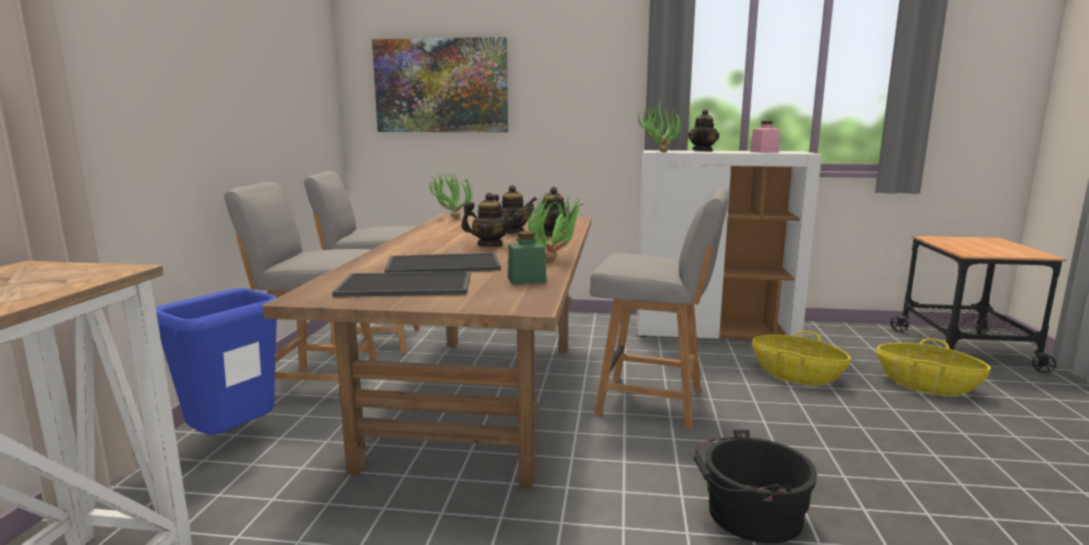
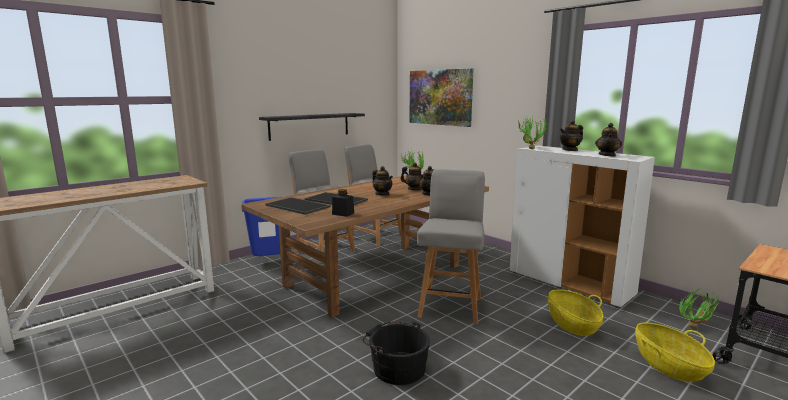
camera: 40 degrees right, 0 degrees up
(233, 135) = (310, 126): none -> black shelf
(526, 280) = (343, 213): green jar -> black jar
(557, 260) = (385, 207): potted plant -> potted plant (697, 328)
(653, 402) = (450, 306): grey chair -> grey chair turned 135 degrees counterclockwise
(764, 152) = (607, 155): pink jar -> teapot

